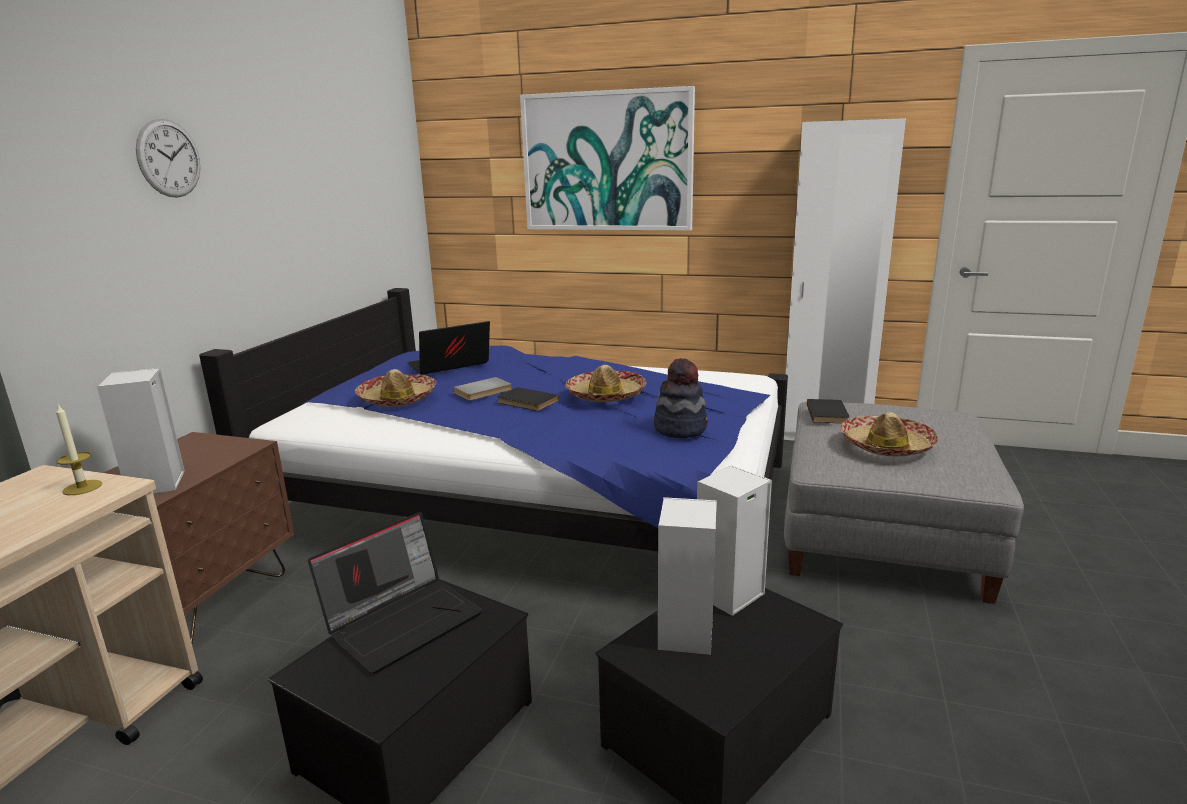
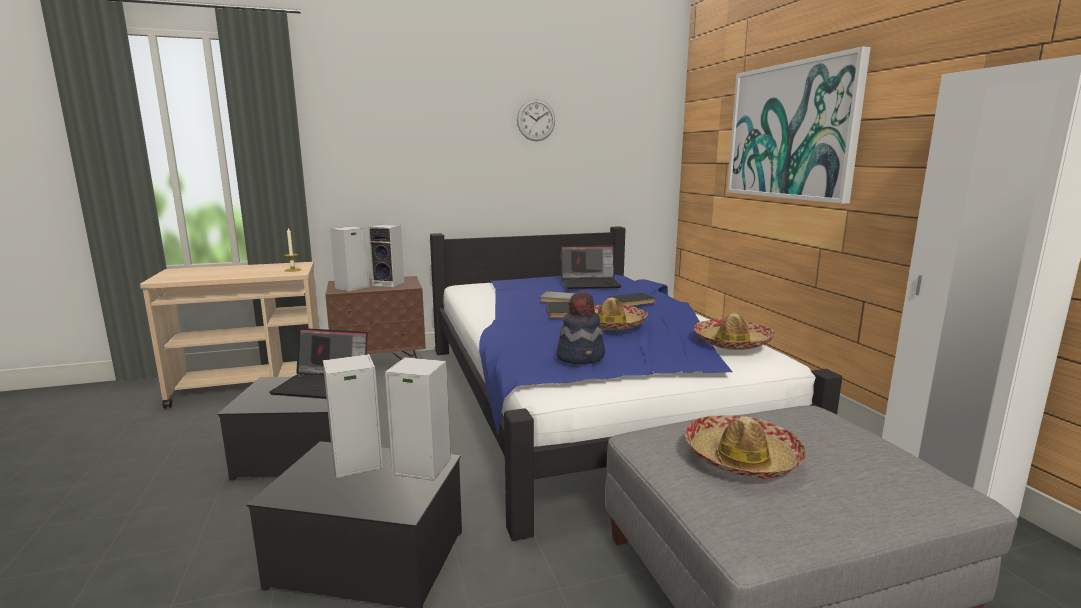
camera: 55 degrees right, 5 degrees down
(169, 158) = (438, 122): wall clock -> wall clock (536, 120)
(200, 455) = (389, 284): none -> speaker
(397, 399) = (518, 290): hat -> hat (732, 342)
(448, 366) = (591, 284): laptop -> laptop turned 150 degrees clockwise
(829, 413) = (782, 416): black book -> black book (633, 302)

